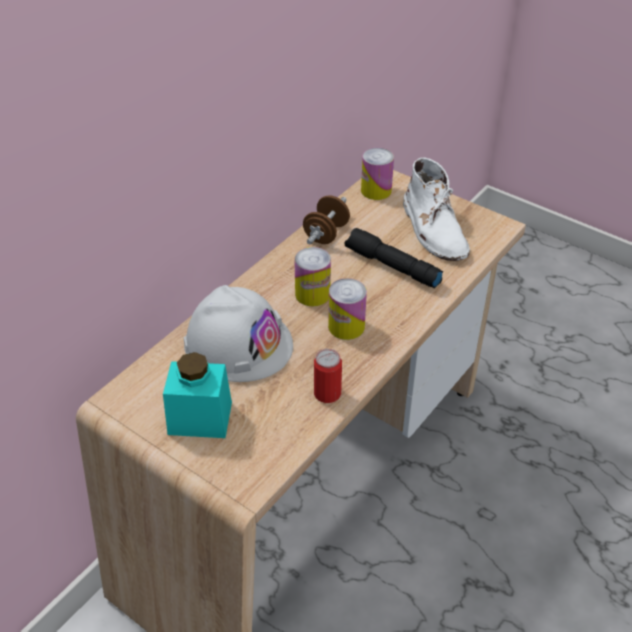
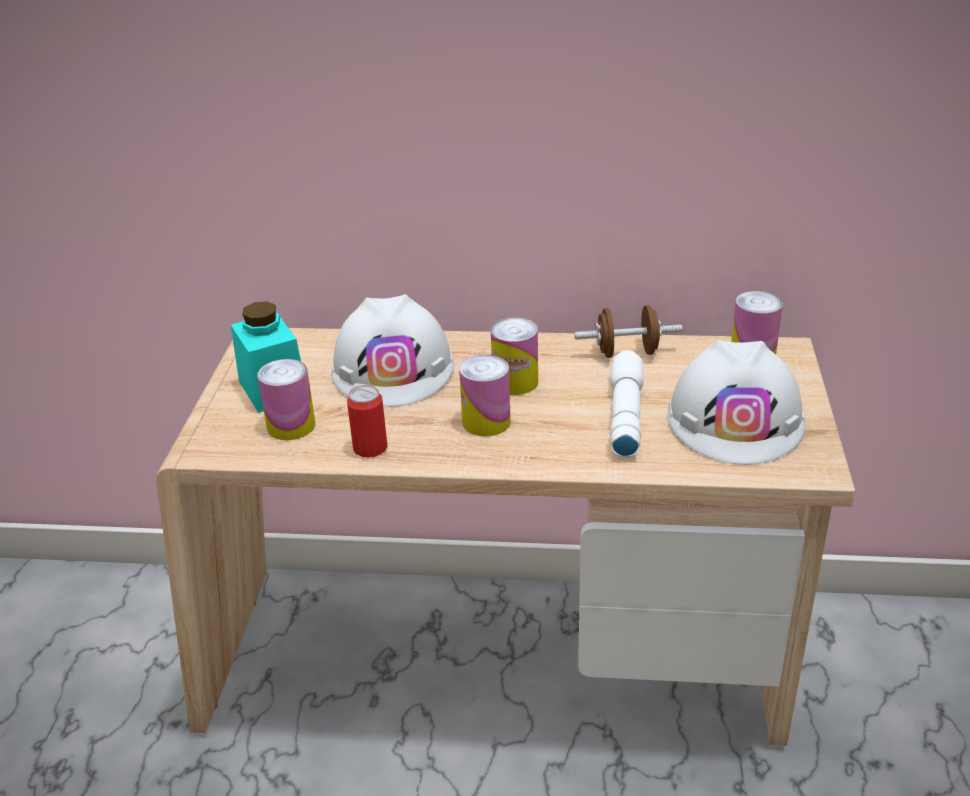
camera: 60 degrees right, 10 degrees down
(261, 425) = (291, 426): none -> can
(391, 267) = (624, 414): black flashlight -> white flashlight
(434, 229) = (736, 420): white boot -> white hard hat

